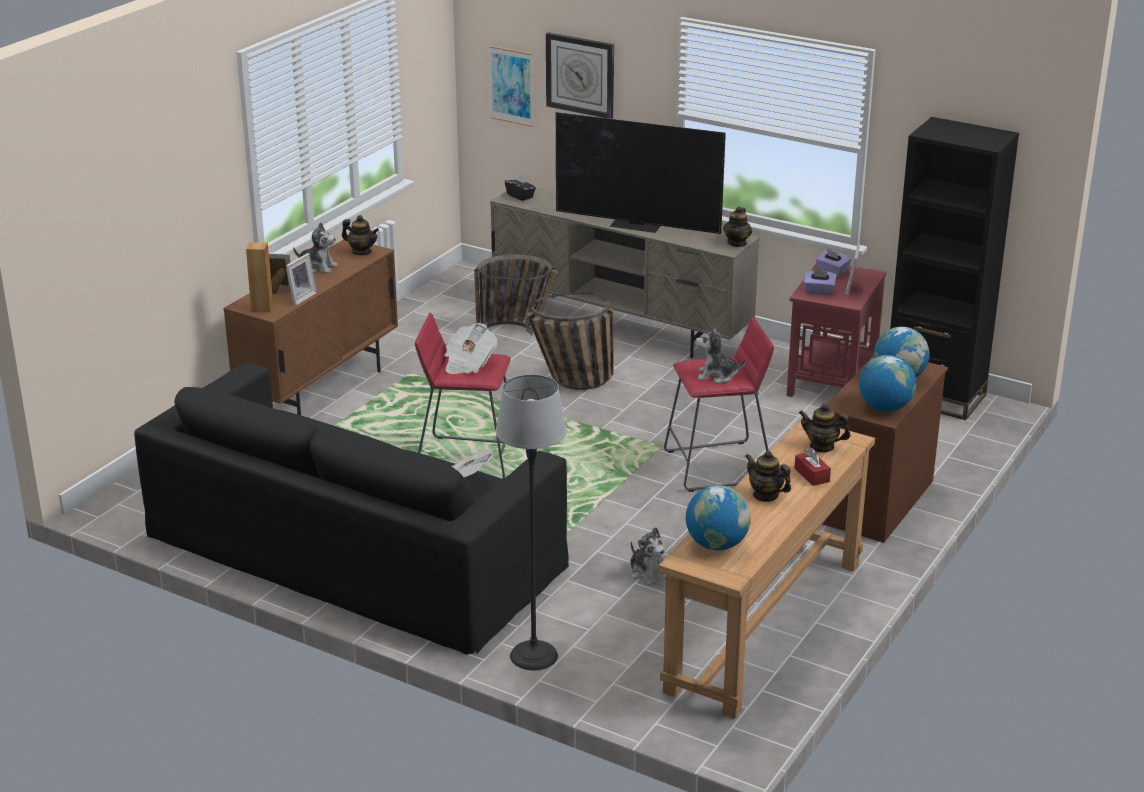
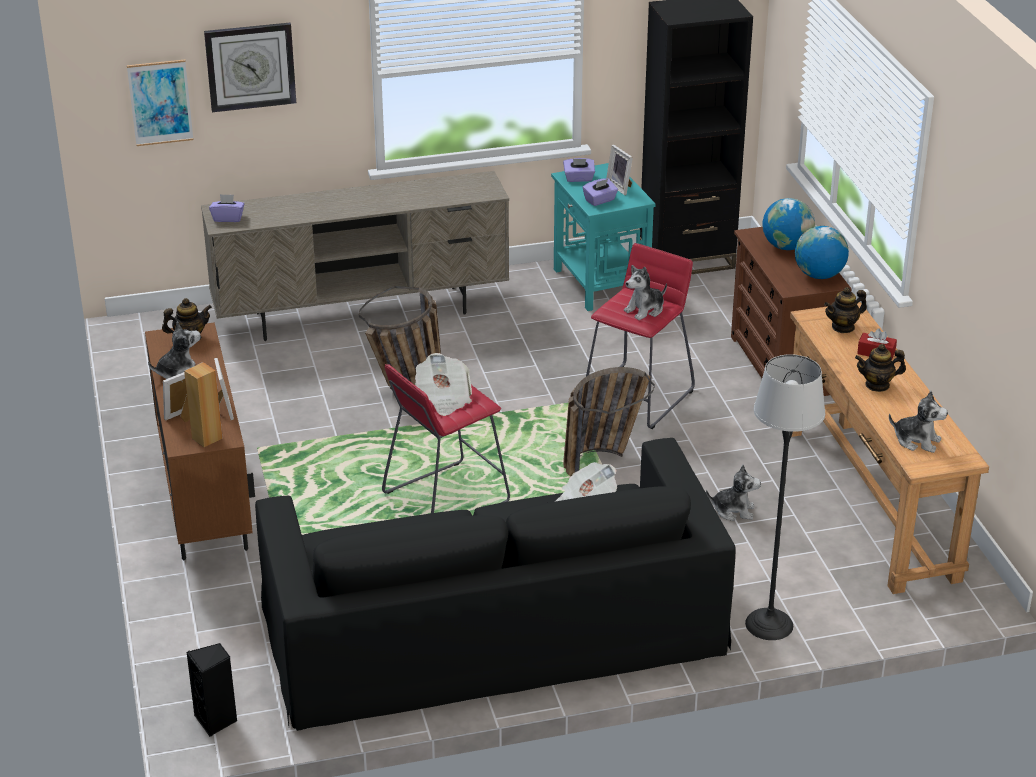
camera: 45 degrees left, 5 degrees up
(119, 506) = (216, 721): none -> black speaker
(518, 331) = (283, 360): basket -> basket (602, 459)
(520, 196) = (228, 218): black tissue box -> purple tissue box
(637, 224) = (380, 202): television -> none
(717, 545) = (917, 441): globe -> plush toy
(737, 243) = (488, 184): teapot -> none
(831, 382) = (600, 283): red side table -> turquoise side table

